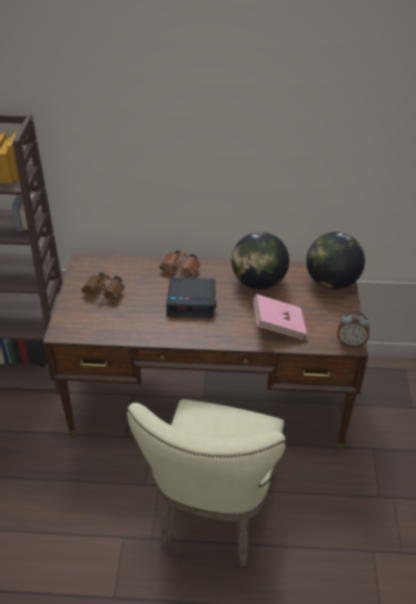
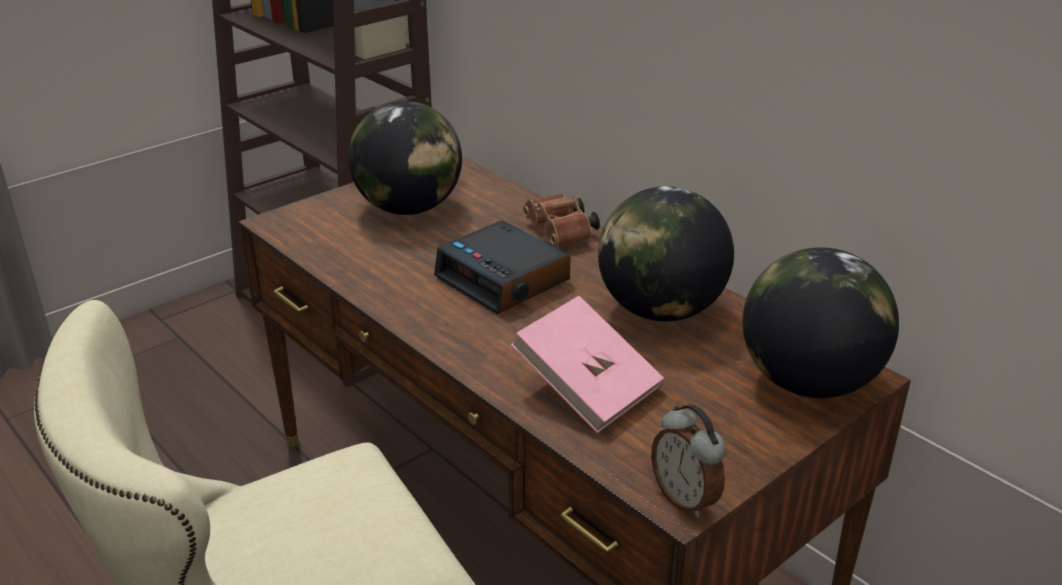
camera: 45 degrees right, 10 degrees down
(105, 292) = (409, 208): brown binoculars -> globe

